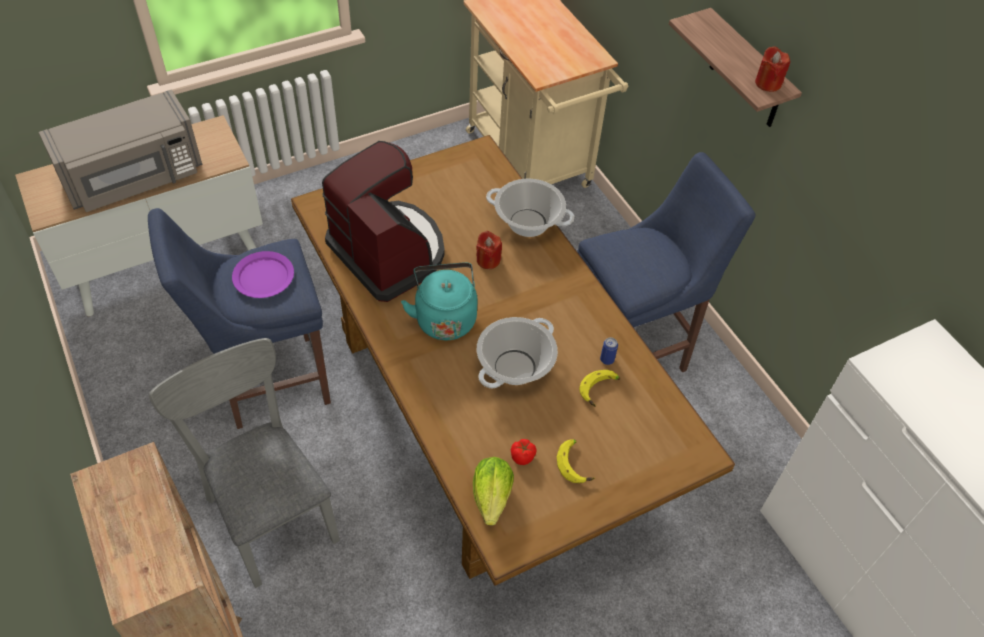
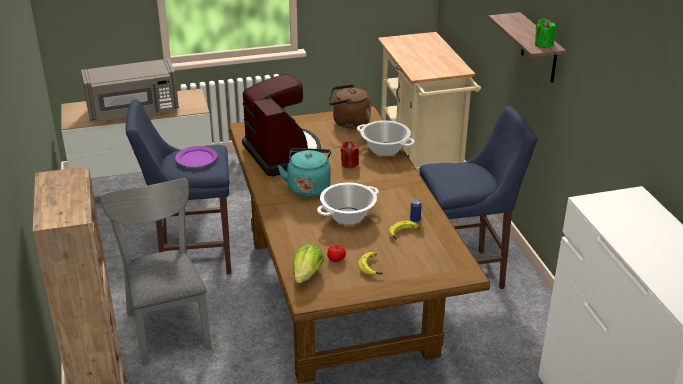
camera: 15 degrees right, 20 degrees down
(463, 174) = (348, 122): none -> brown kettle
(768, 83) = (543, 44): red candle -> green candle

